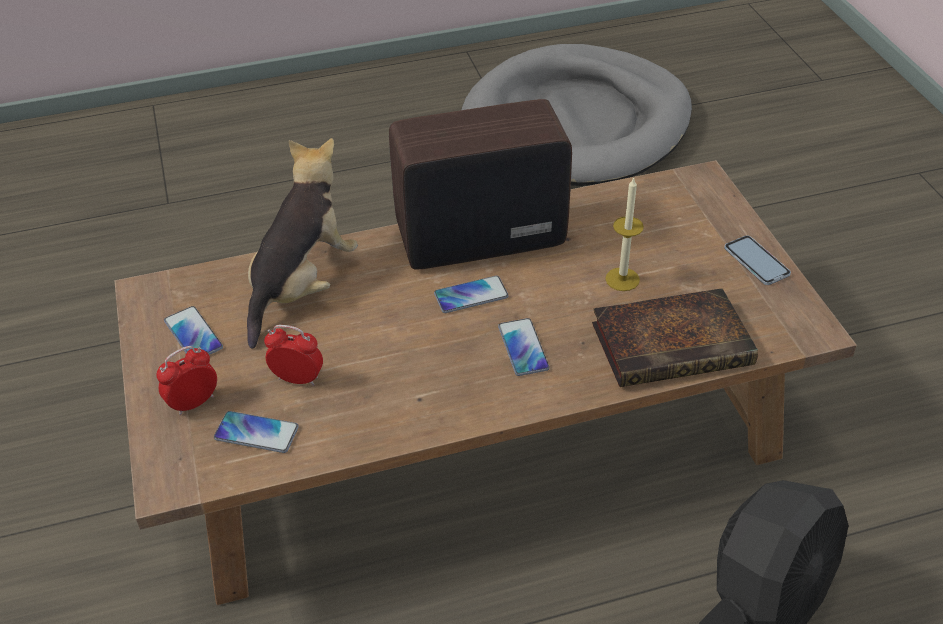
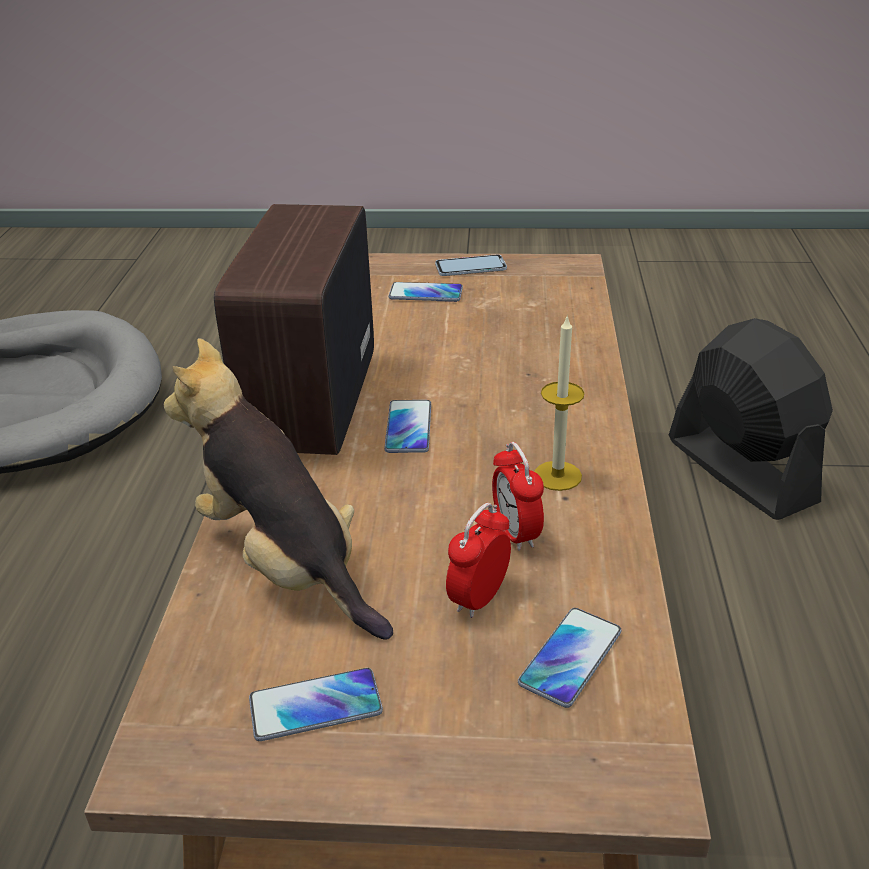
camera: 70 degrees left, 10 degrees down
(194, 403) = (476, 725): alarm clock -> alarm clock (516, 533)
(523, 348) = (517, 410): phone -> phone (426, 293)
(622, 279) = (448, 333): candle -> candle (557, 476)
(674, 343) = (557, 327): book -> none

